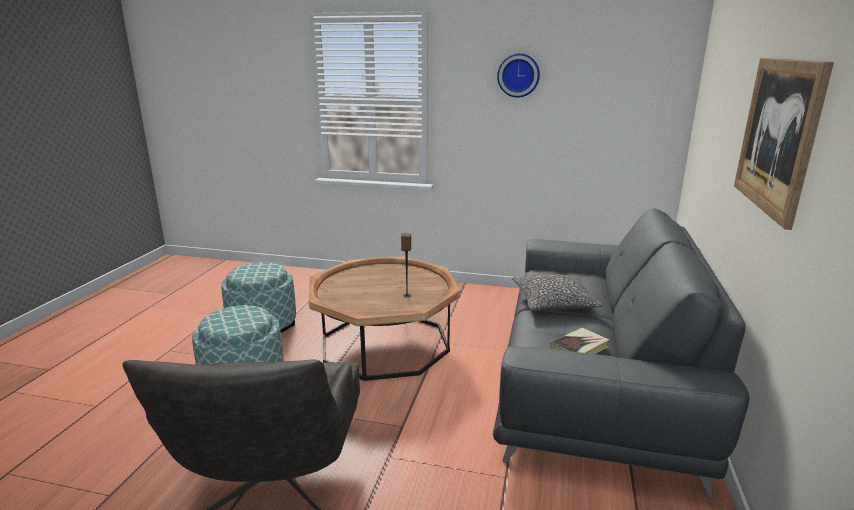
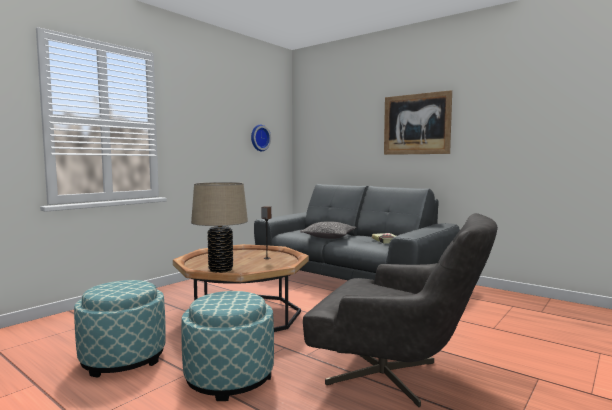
camera: 65 degrees left, 15 degrees down
(340, 288) = (220, 270): none -> beige table lamp
(518, 75) = (215, 110): wall clock -> wall clock (259, 138)

